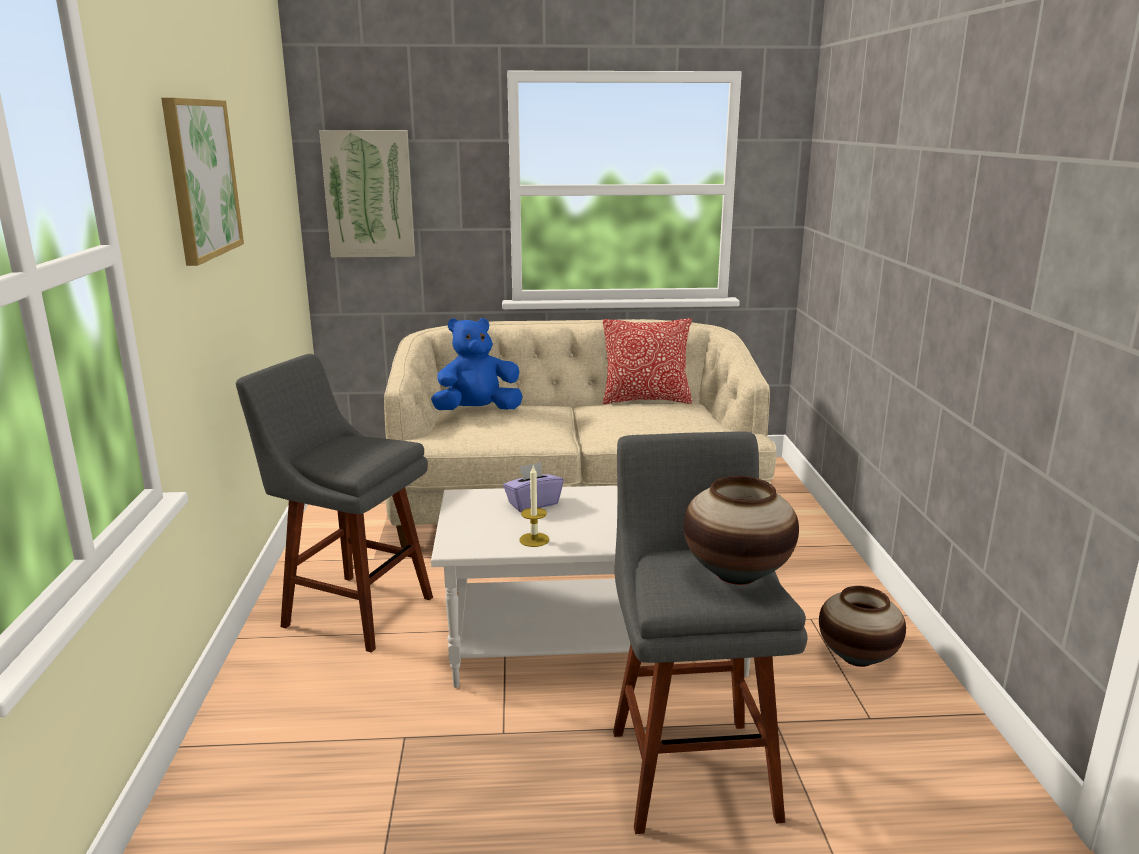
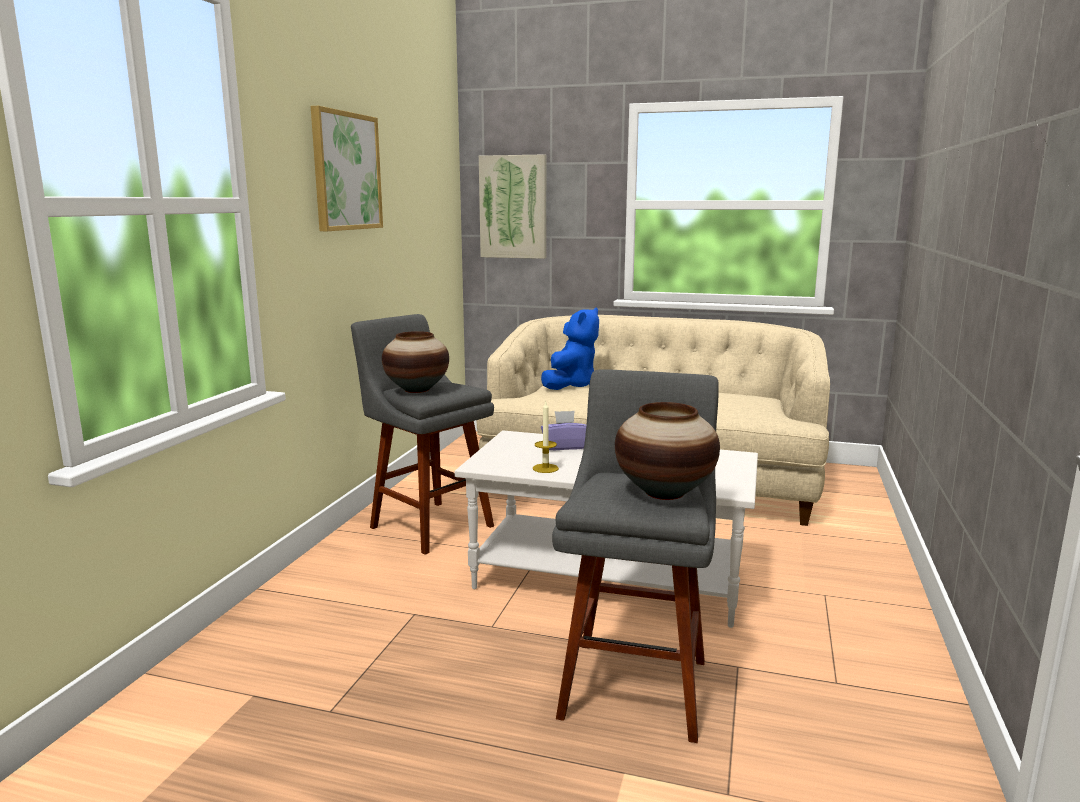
camera: 20 degrees right, 5 degrees down
(477, 411) = (571, 385): blue plush toy -> blue plush toy turned 120 degrees clockwise
(646, 400) = (726, 391): pillow -> none
(857, 658) = (854, 633): vase -> vase (417, 390)

